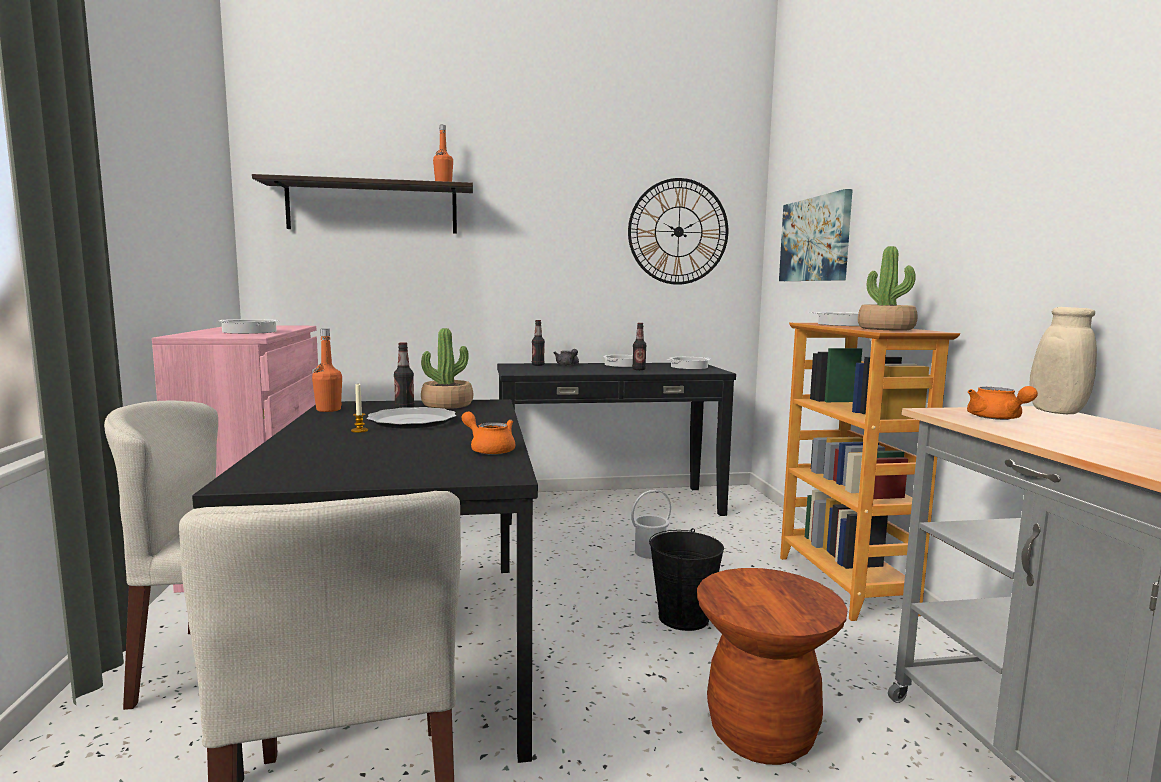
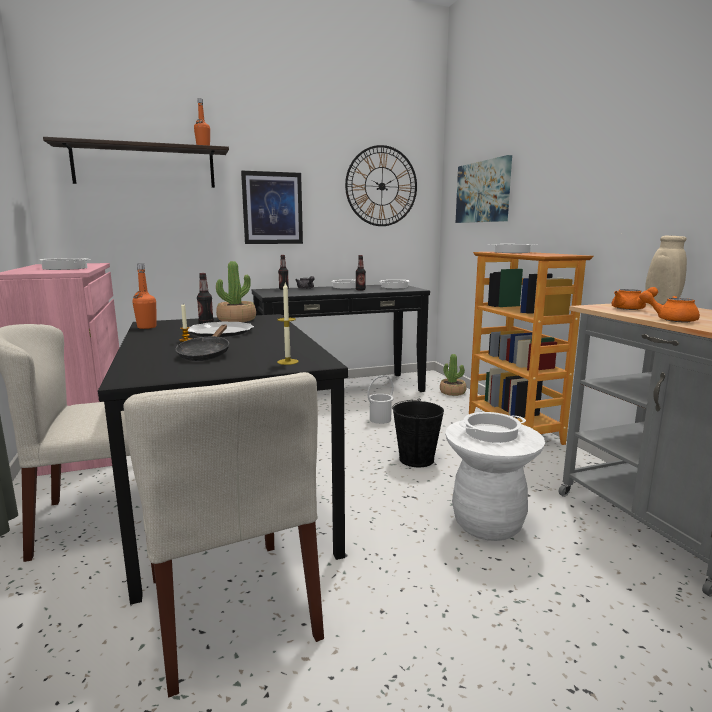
camera: 10 degrees left, 5 degrees up
(366, 452) = (206, 354): none -> black frying pan
(462, 470) = (287, 362): none -> candle
(489, 449) = (295, 348): orange teapot -> orange teapot (670, 319)
(530, 260) = (272, 208): none -> picture
(761, 734) = (487, 524): brown stool -> white stool
(766, 594) = (491, 433): none -> cooking pot
(886, 329) = (544, 254): potted plant -> potted plant (452, 392)

